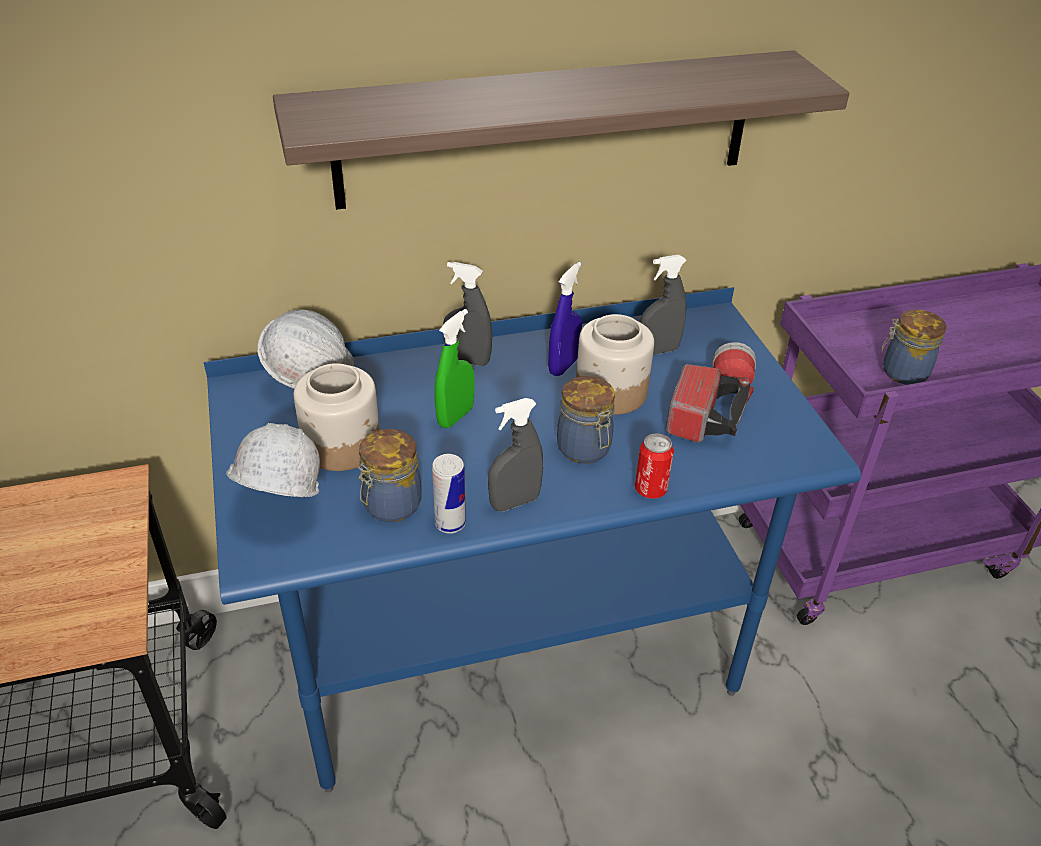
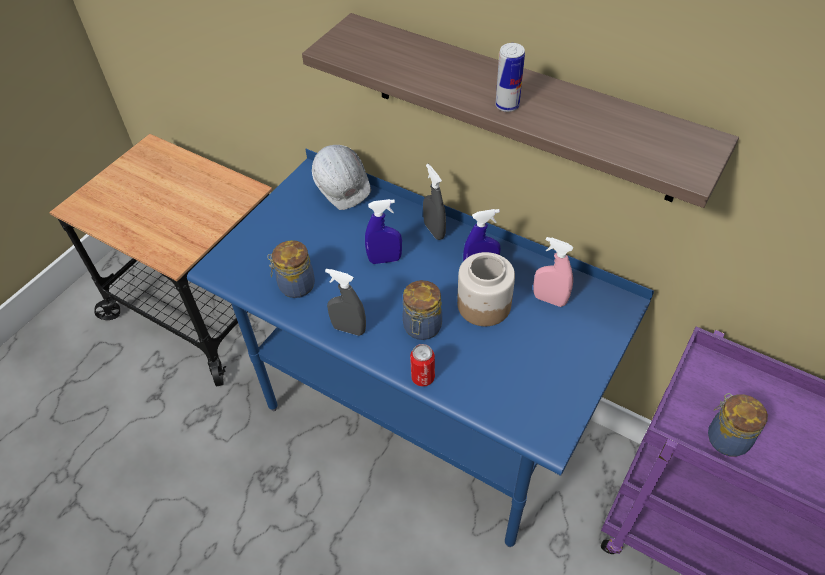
camera: 50 degrees right, 10 degrees up
(279, 509) = (251, 251): white hard hat -> none
(343, 445) = (316, 237): jar -> none
(450, 523) = (307, 316): can -> can (507, 105)
(455, 416) = (385, 259): green spray bottle -> blue spray bottle
(658, 351) = (549, 299): grey spray bottle -> pink spray bottle
(711, 407) = (528, 358): flashlight -> none

